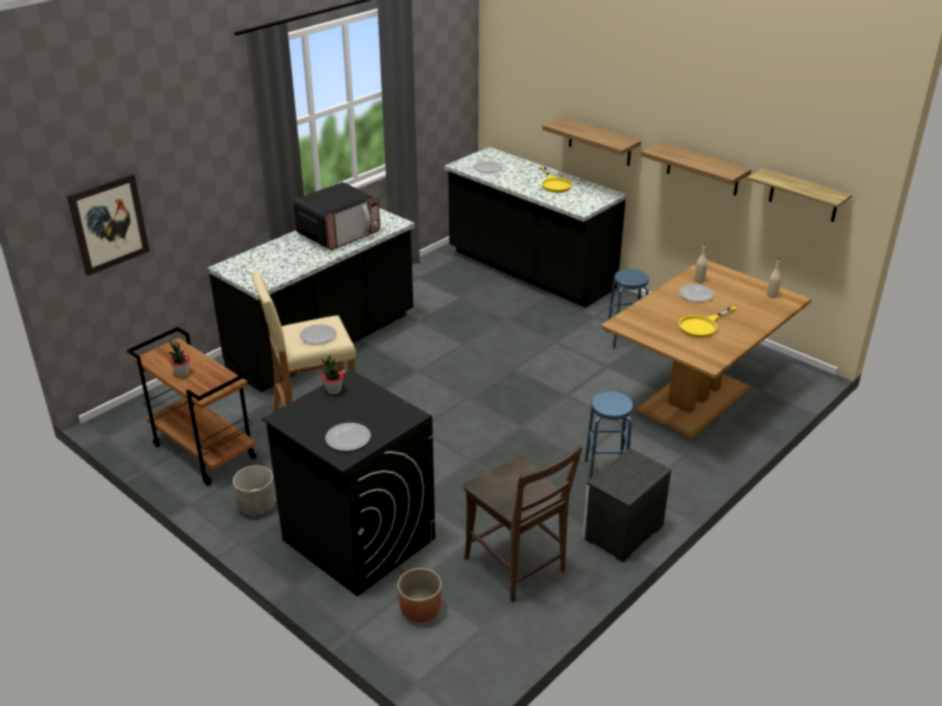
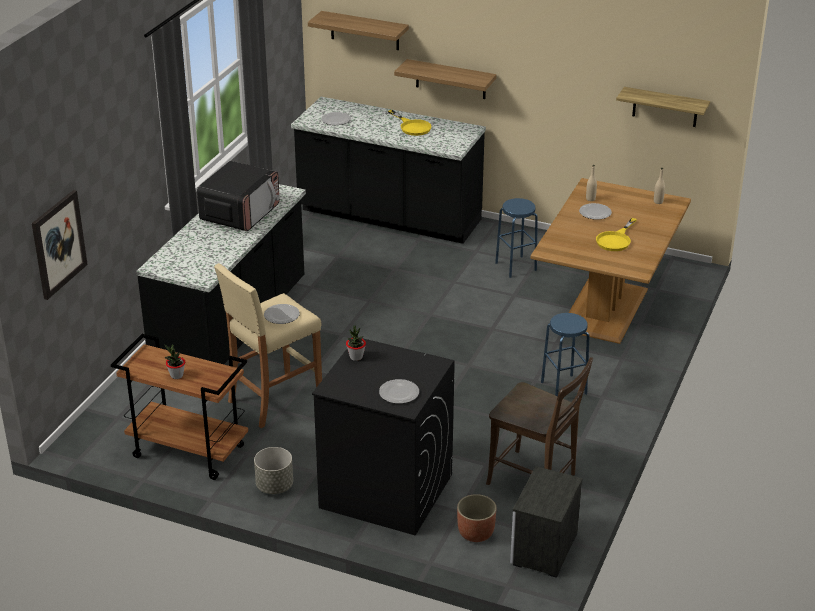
camera: 20 degrees left, 0 degrees up
(622, 532) = (604, 433): nightstand -> nightstand (543, 549)
(702, 169) = (563, 94): shelf -> shelf (364, 31)

